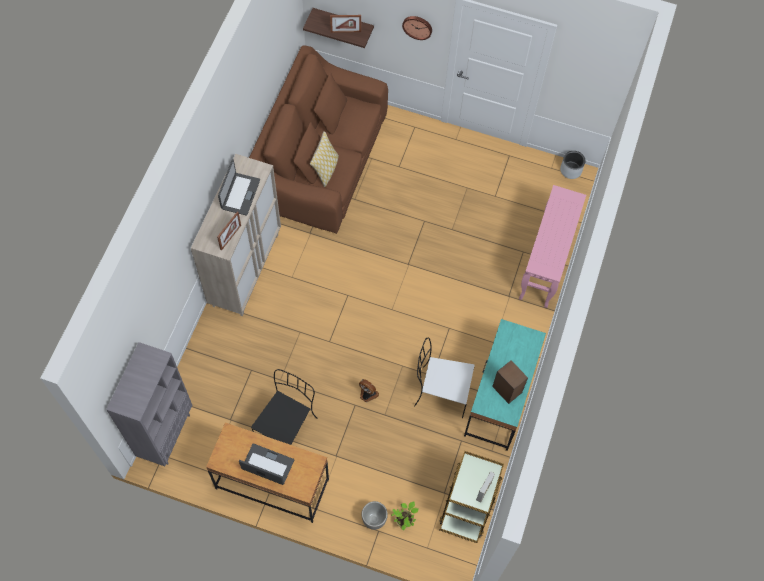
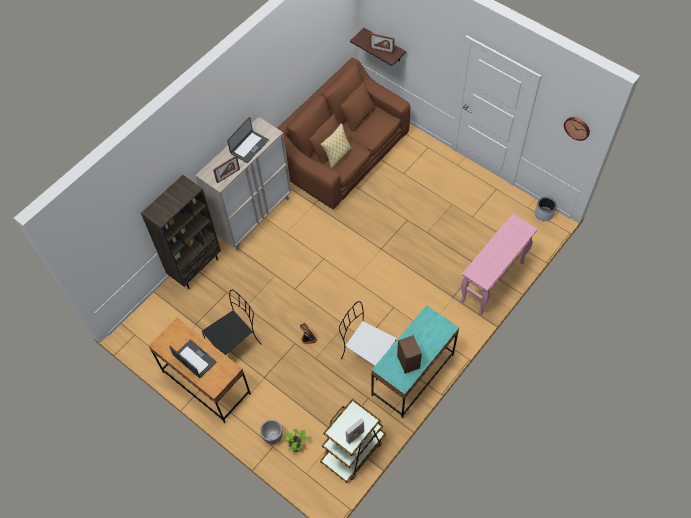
camera: 25 degrees right, 5 degrees down
(166, 434) = (144, 320): grey bookcase -> none
(202, 352) = (196, 268): none -> brown bookcase
(417, 26) = (437, 58): wall clock -> wall clock (577, 127)

